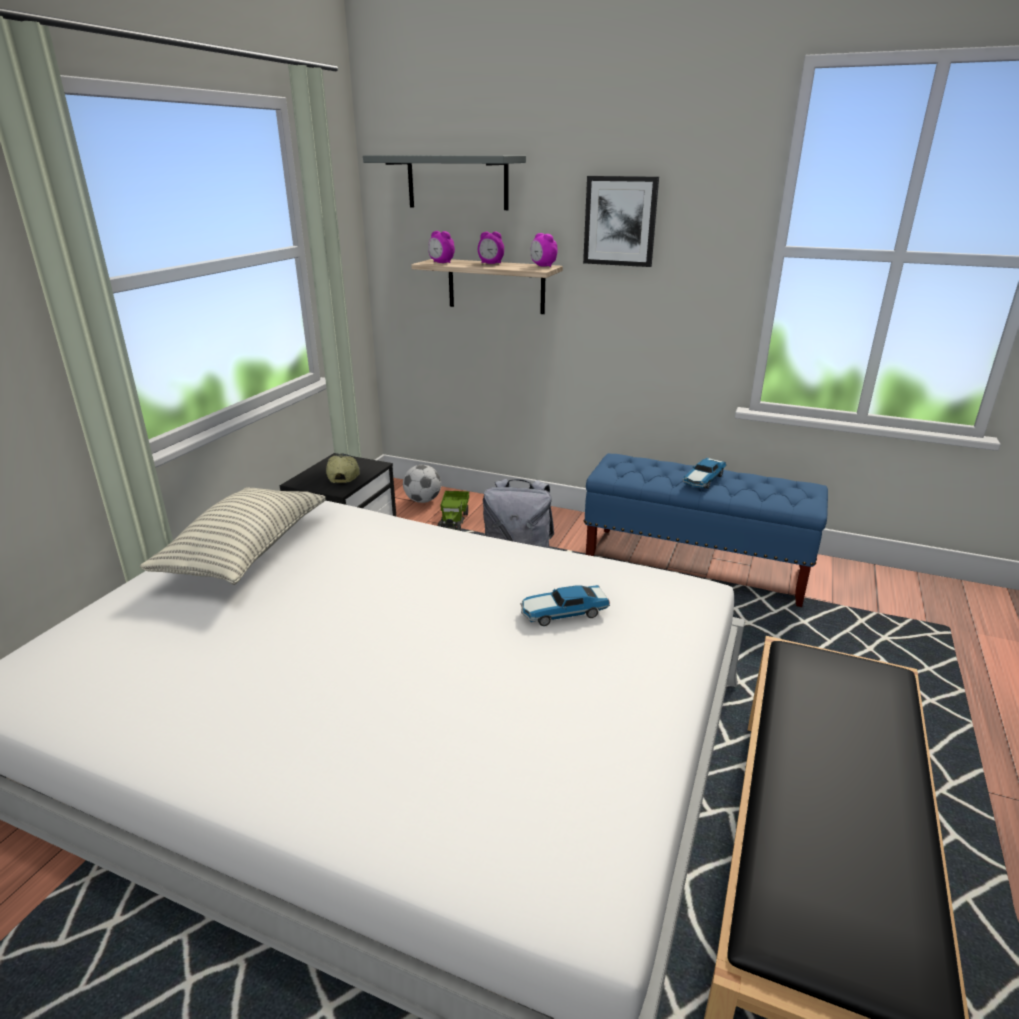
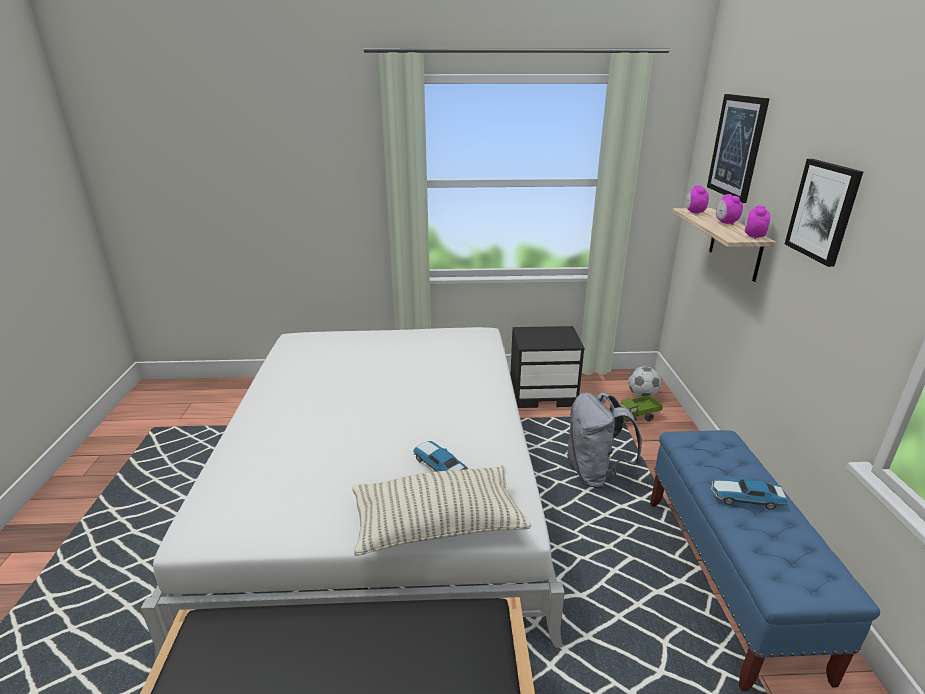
camera: 65 degrees right, 0 degrees up
(246, 552) = (420, 344): pillow -> pillow (438, 525)
(343, 476) = (545, 339): cap -> none
(457, 182) = (737, 147): grey shelf -> picture

